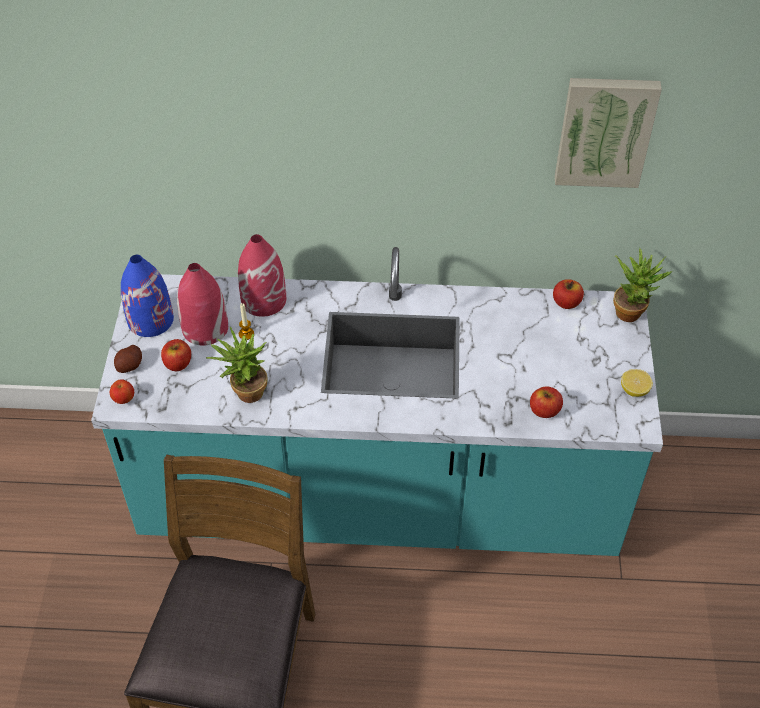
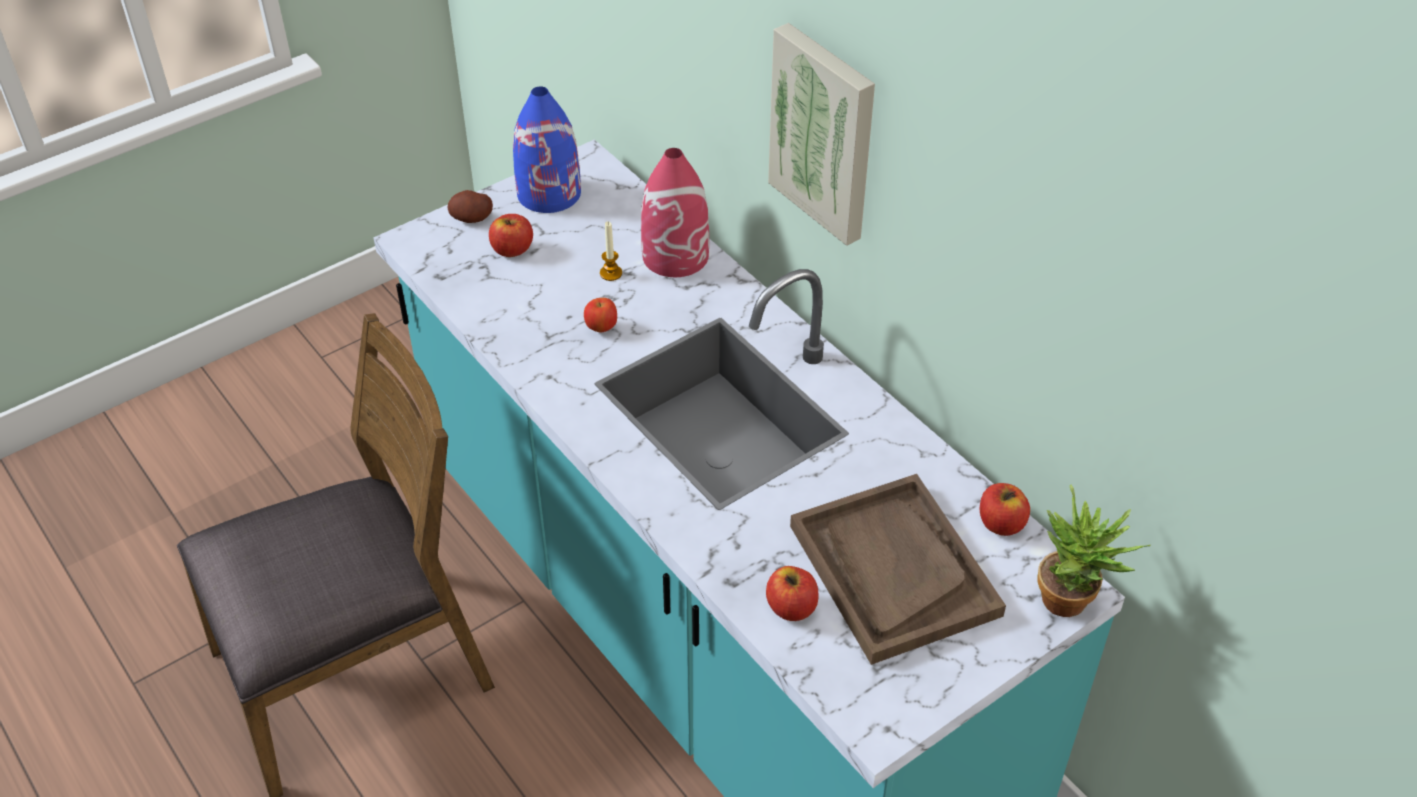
camera: 50 degrees right, 5 degrees down
(124, 399) = (423, 242): apple -> apple (601, 327)
(204, 328) = (582, 238): red vase -> none
(244, 393) = (526, 324): potted plant -> none
(557, 358) = (893, 570): none -> brown tray
(605, 130) = (1111, 254): picture -> picture (825, 133)
(634, 390) = (934, 686): lemon -> none

